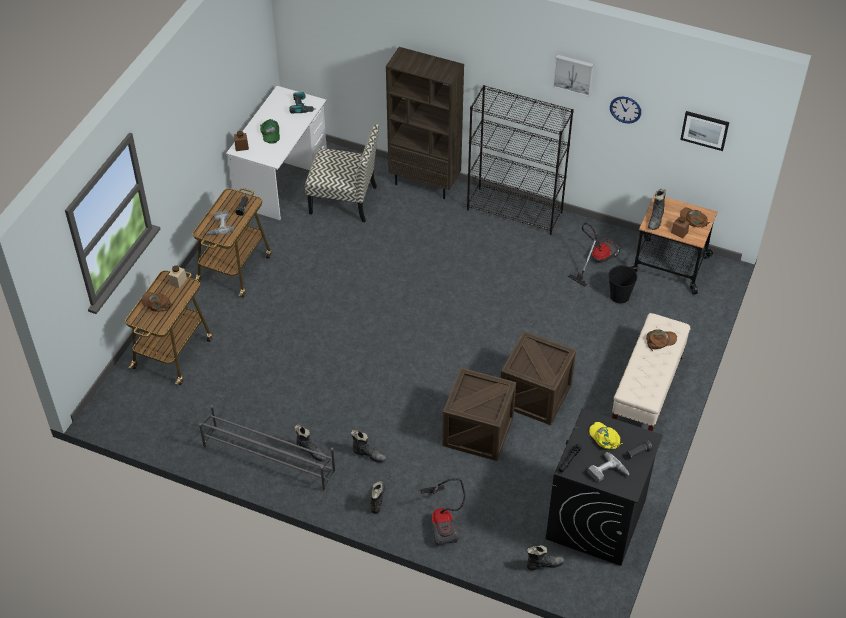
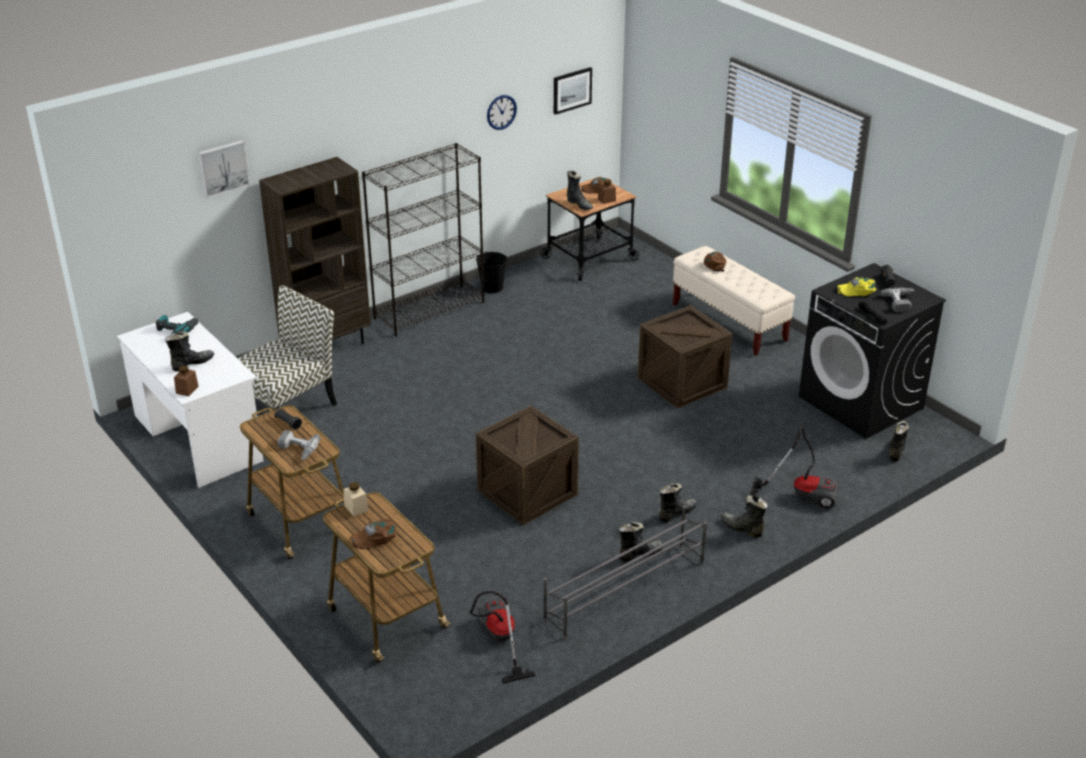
camera: 60 degrees left, 15 degrees down
(270, 133) = (192, 363): green cap -> black boot
(478, 431) = (700, 432): crate -> crate (527, 492)
(573, 74) = (448, 99): picture -> picture (223, 168)
(596, 260) = (543, 291): vacuum cleaner -> vacuum cleaner (498, 640)
(620, 296) = (600, 295): black bucket -> black bucket (492, 287)

